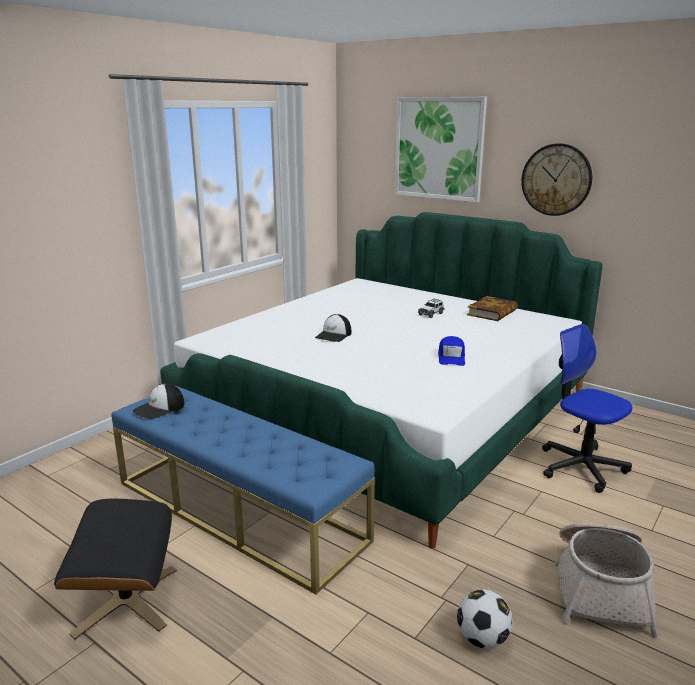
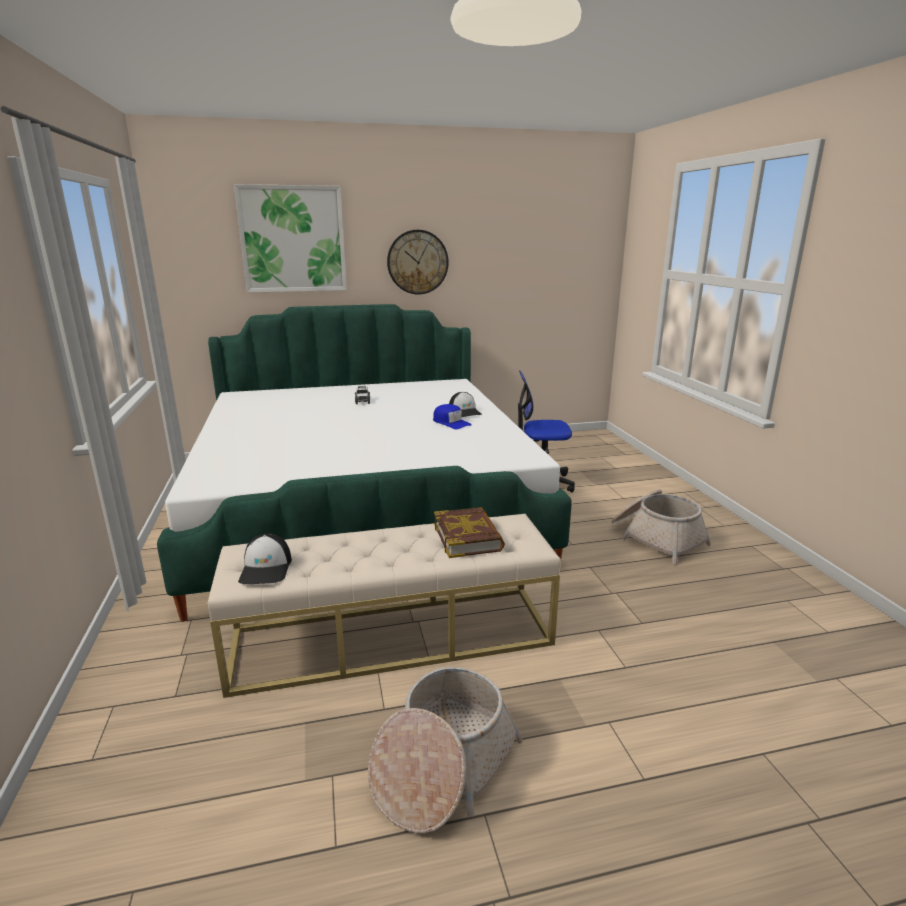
camera: 50 degrees left, 0 degrees up
(126, 601) = (442, 766): black ottoman -> basket
(239, 511) = (392, 637): blue bench -> beige bench
(334, 335) = (326, 438): cap -> cap (465, 412)
(482, 639) = (665, 598): football -> none
(492, 313) = (403, 388): book -> book (468, 537)

